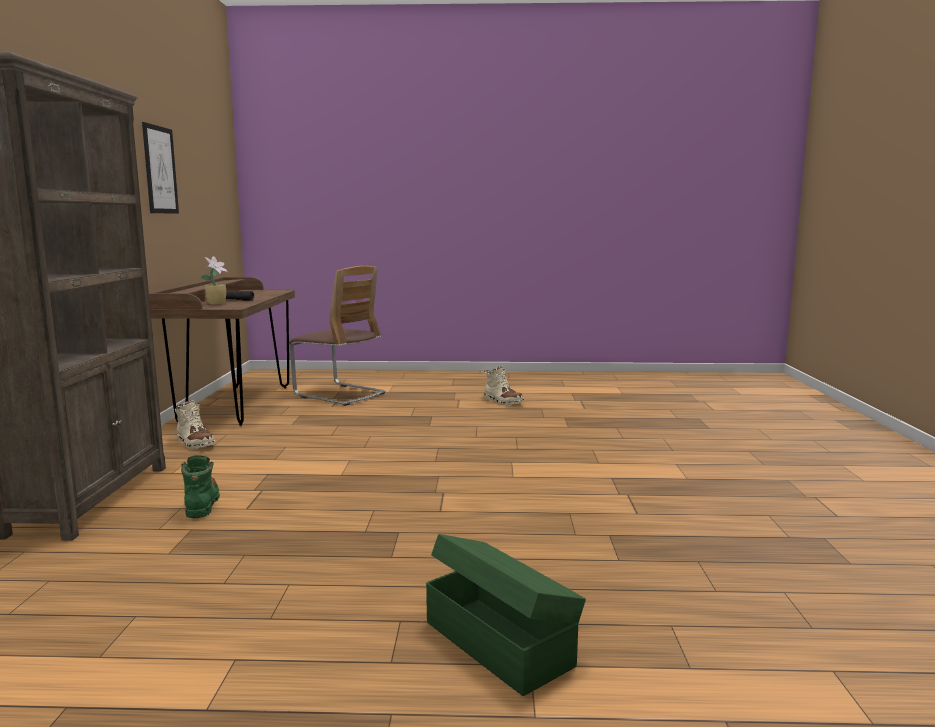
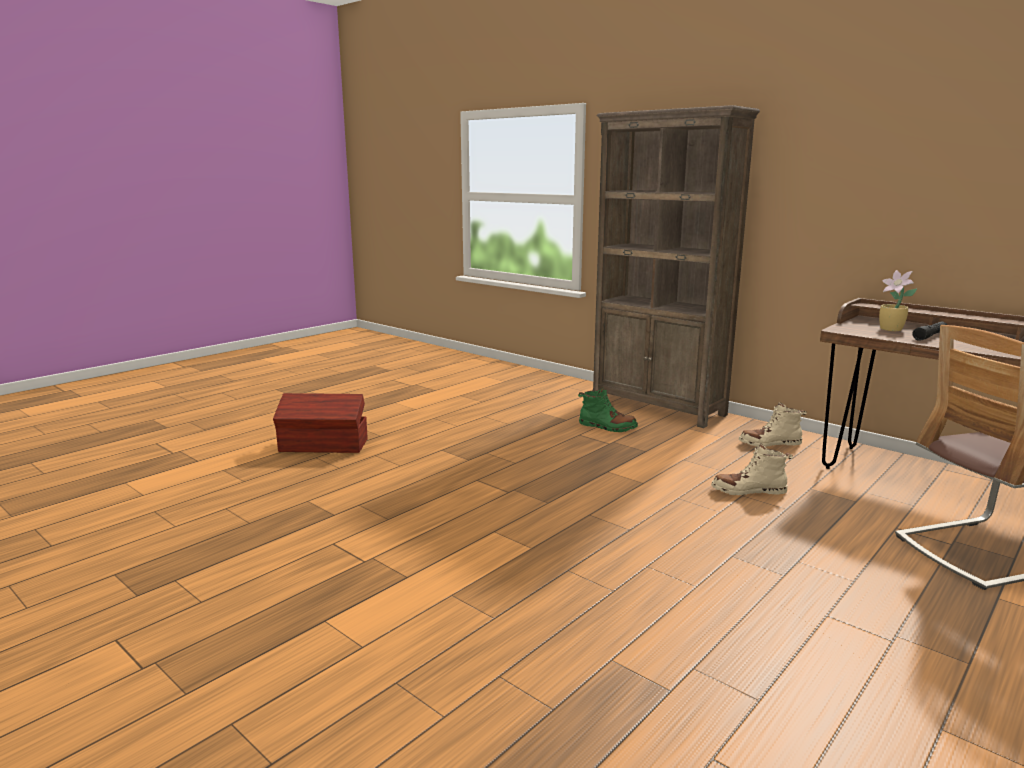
camera: 130 degrees right, 5 degrees up
(160, 170) = (957, 158): picture -> none
(498, 642) = (324, 446): green storage box -> brown storage box
(503, 401) = (847, 682): beige boot -> beige boot (748, 491)

